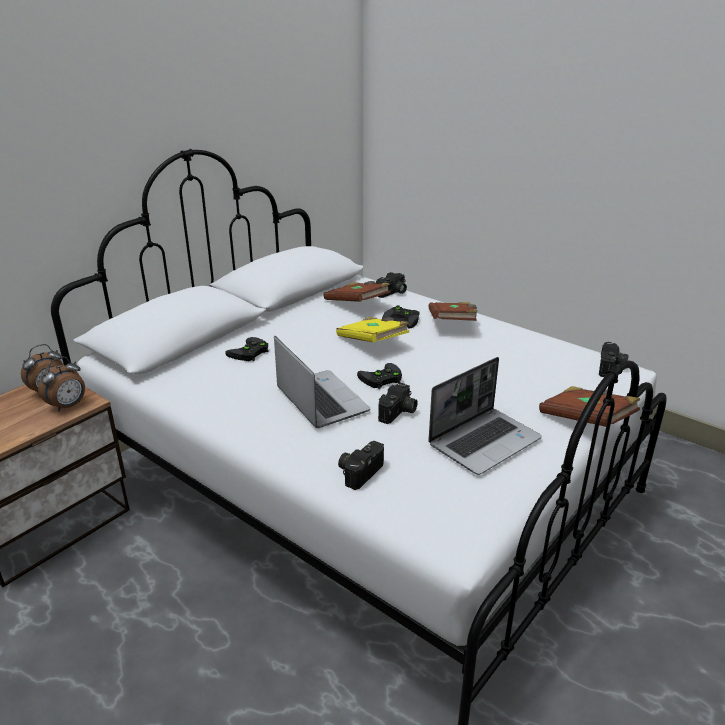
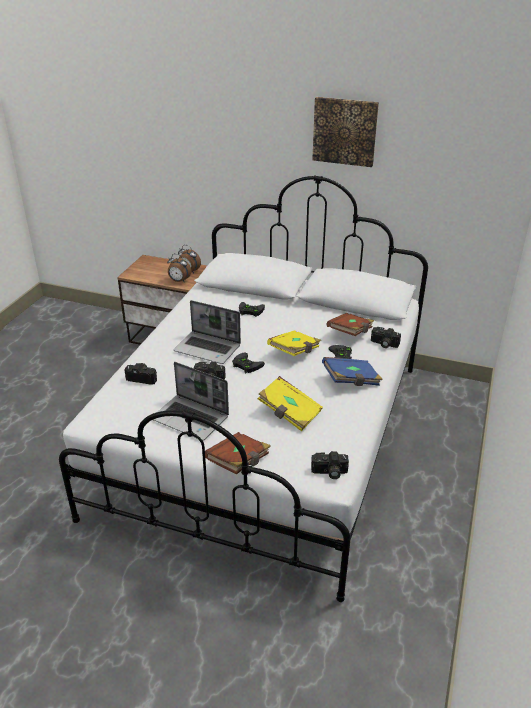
camera: 70 degrees right, 5 degrees up
(197, 77) = (345, 131): none -> picture
(320, 400) = (208, 348): laptop -> laptop turned 75 degrees clockwise
(452, 323) = (351, 381): brown book -> blue book
(498, 370) = (289, 413): none -> yellow book

